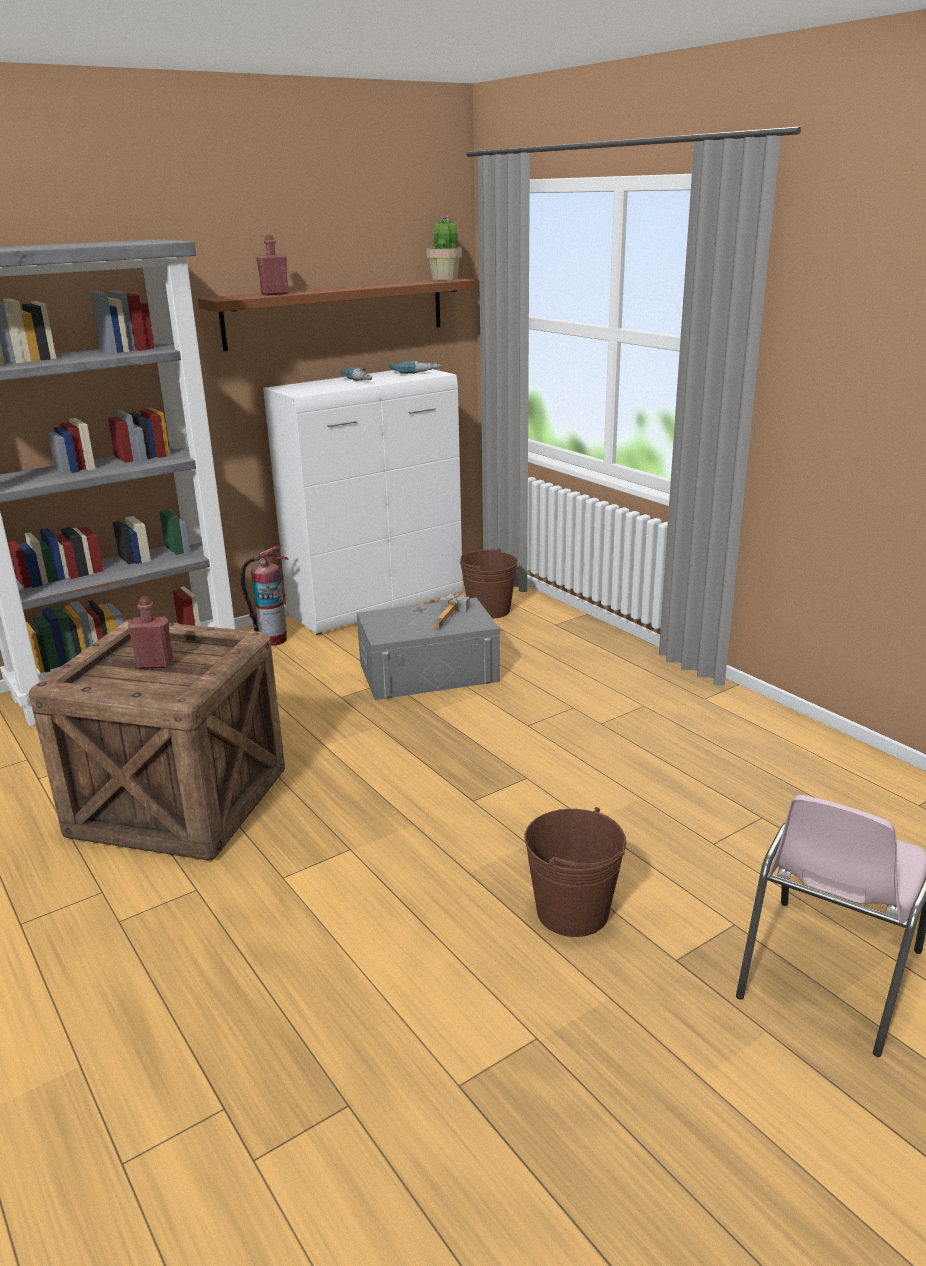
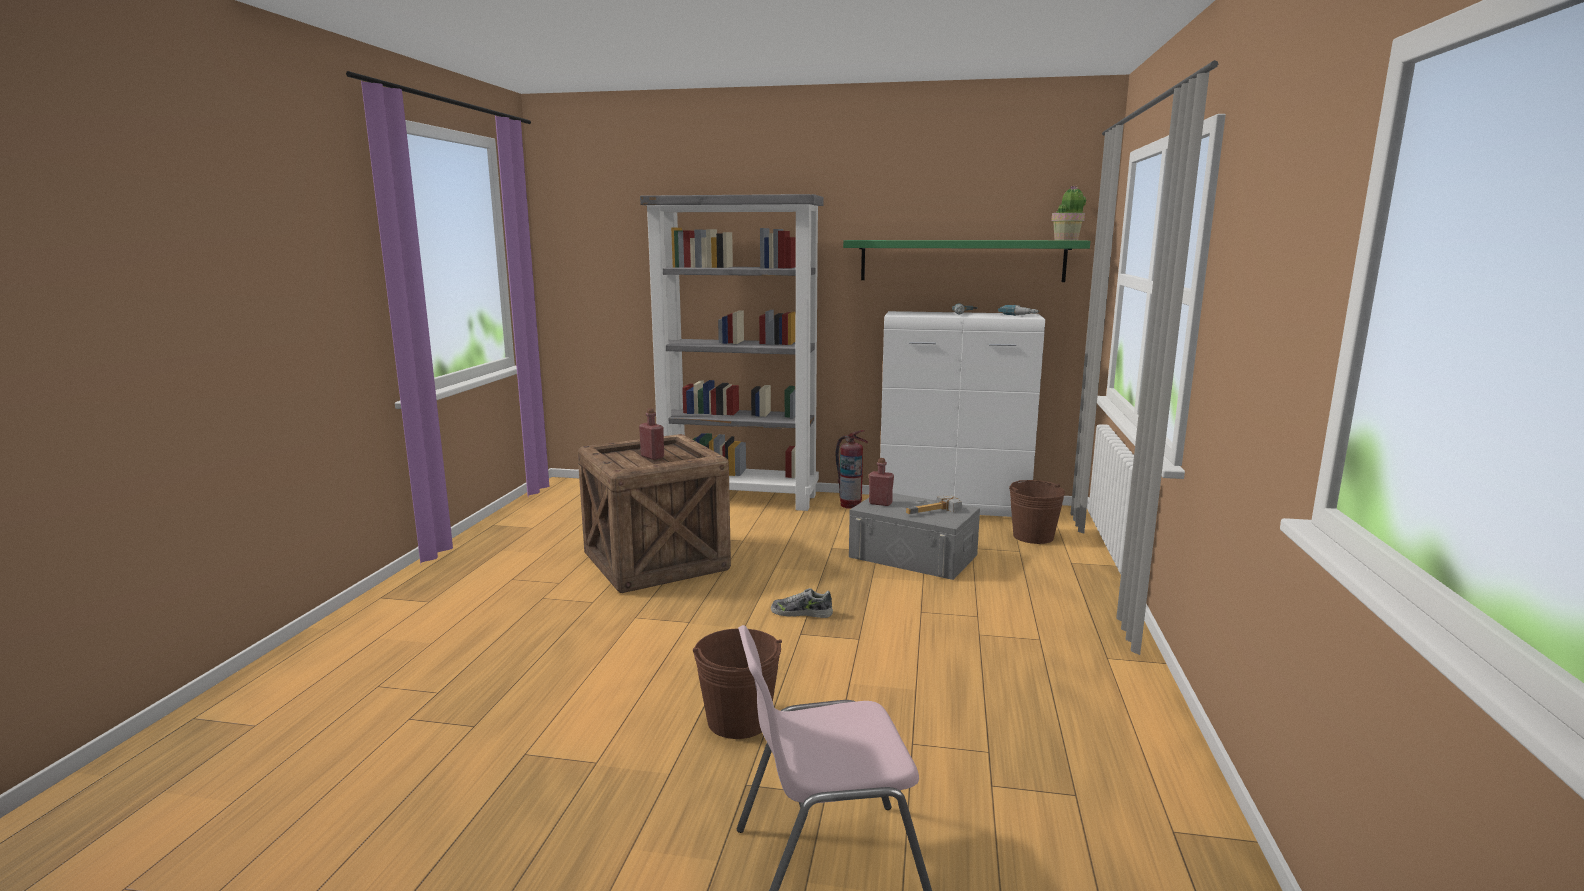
camera: 45 degrees right, 10 degrees down
(275, 294) = (898, 239): red bottle -> red bottle (880, 503)
(336, 313) = (962, 260): brown shelf -> green shelf
(436, 779) = (801, 613): none -> shoe

